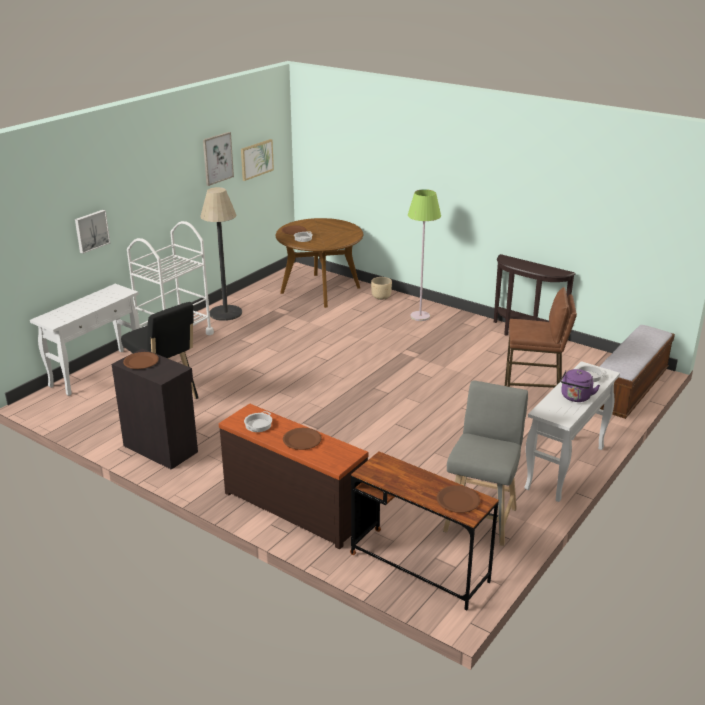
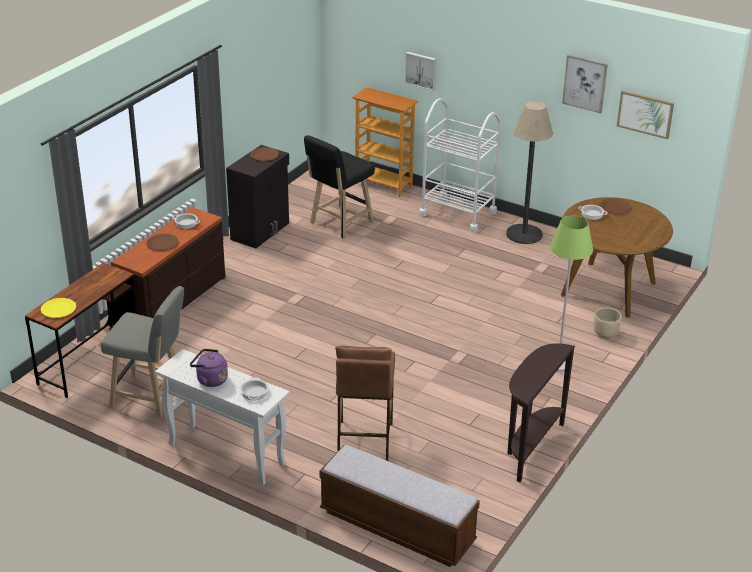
camera: 85 degrees right, 5 degrees up
(96, 371) = (384, 185): white console table -> bookcase
(458, 500) = (58, 309): brown plate -> yellow plate

